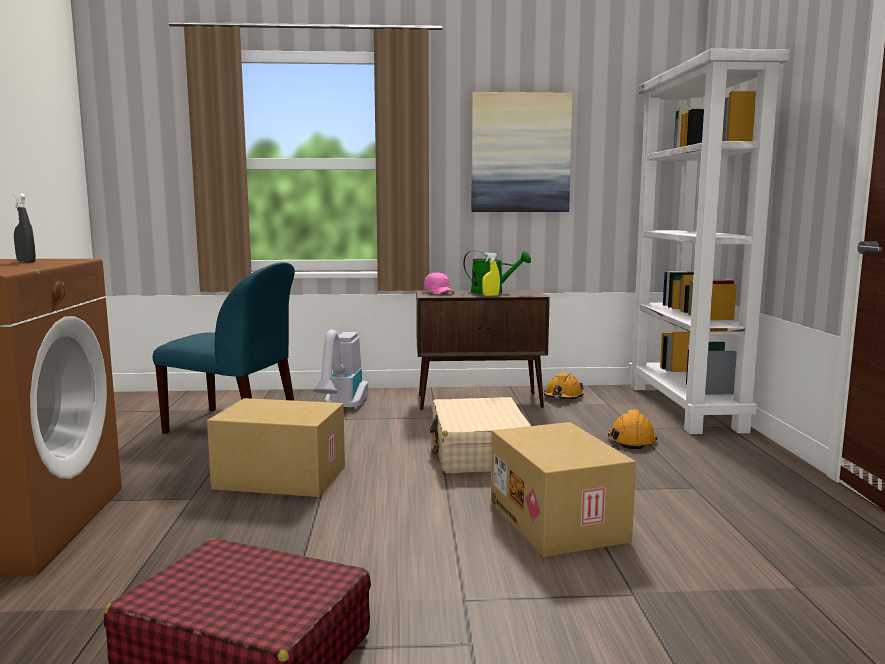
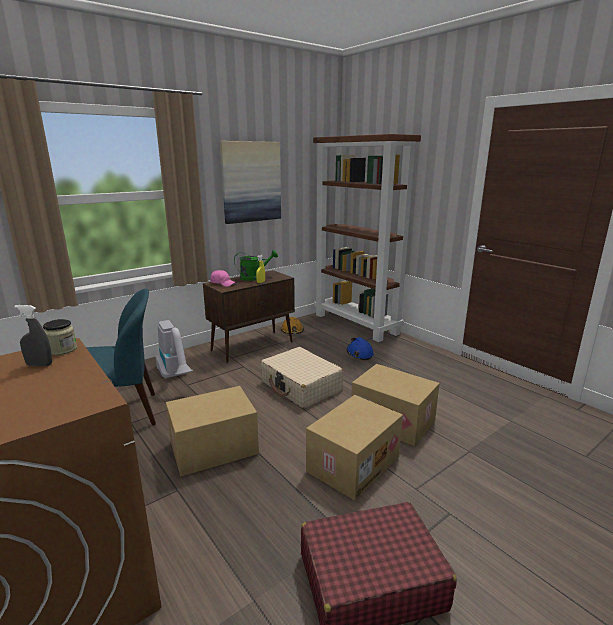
camera: 35 degrees left, 10 degrees up
(66, 260) = (62, 350): none -> jar
(419, 543) = (352, 463): none -> cardboard box
(632, 440) = (359, 353): orange hard hat -> blue hard hat
(686, 408) = (356, 324): white bookcase -> brown bookcase

